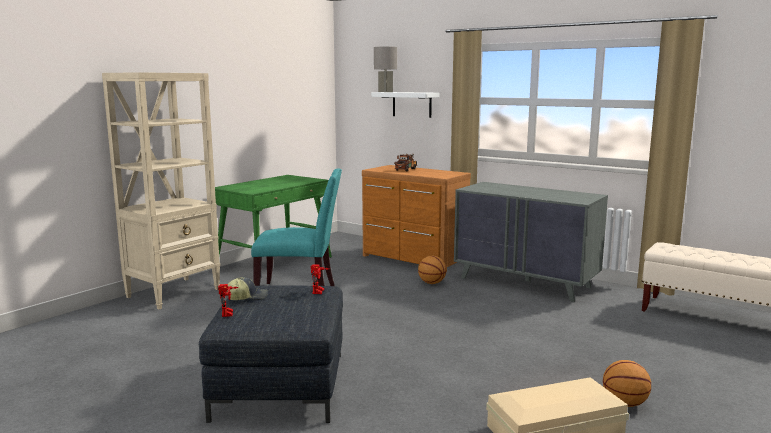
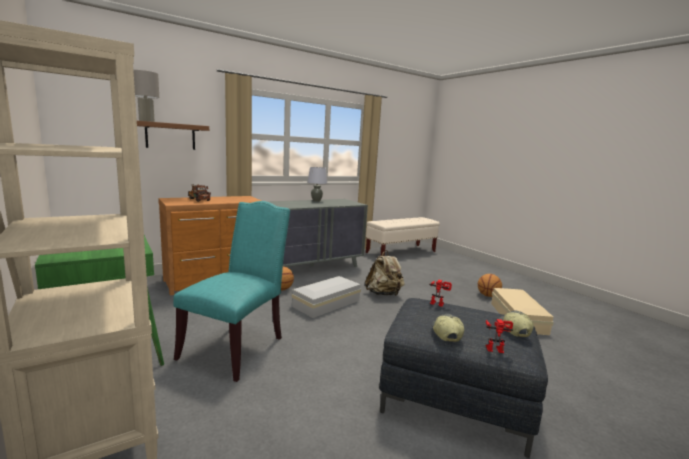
camera: 70 degrees left, 0 degrees up
(277, 321) = (513, 329): none -> cap
(412, 104) = (170, 136): white shelf -> brown shelf
(425, 307) = (328, 303): none -> white storage box
(498, 329) = (384, 294): none -> beige backpack
(545, 190) = (316, 201): none -> grey table lamp

